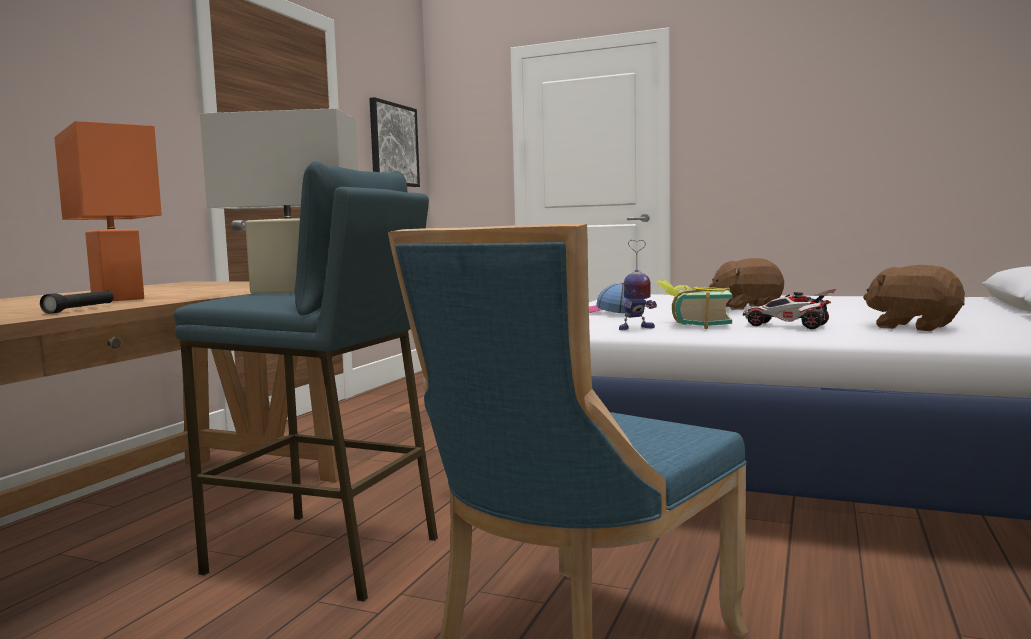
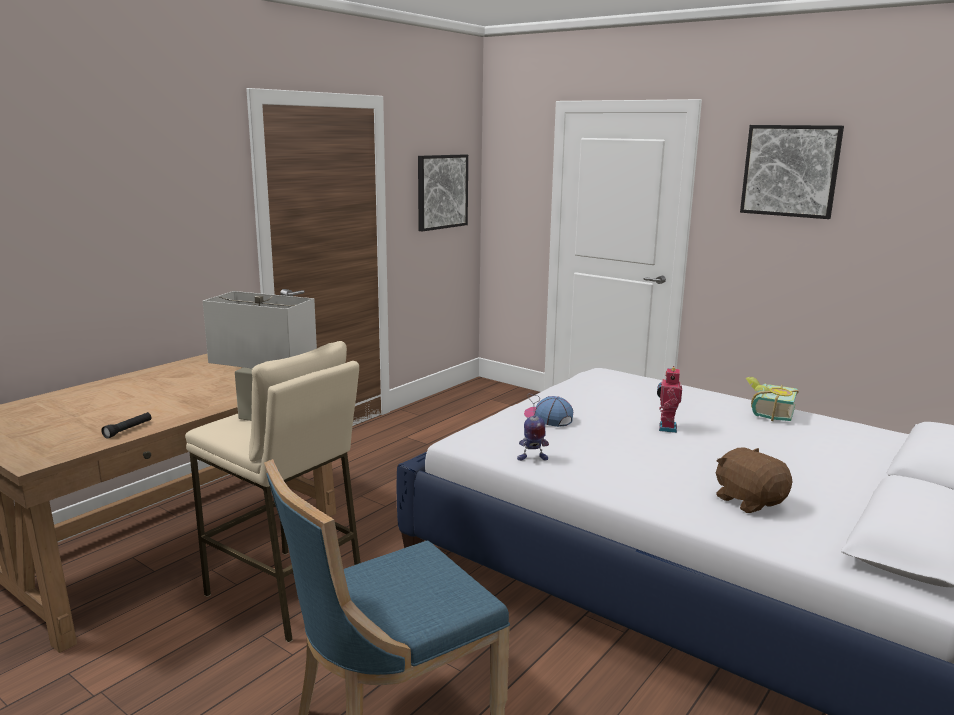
camera: 15 degrees right, 10 degrees up
(117, 298) = (165, 399): orange table lamp -> none
(325, 555) = (285, 594): blue stool -> beige stool
(693, 324) = (583, 459): book -> book (767, 412)
(747, 307) = (666, 428): brown plush toy -> toy robot
(770, 86) = (790, 171): none -> picture
(787, 326) = (651, 478): toy car -> none

